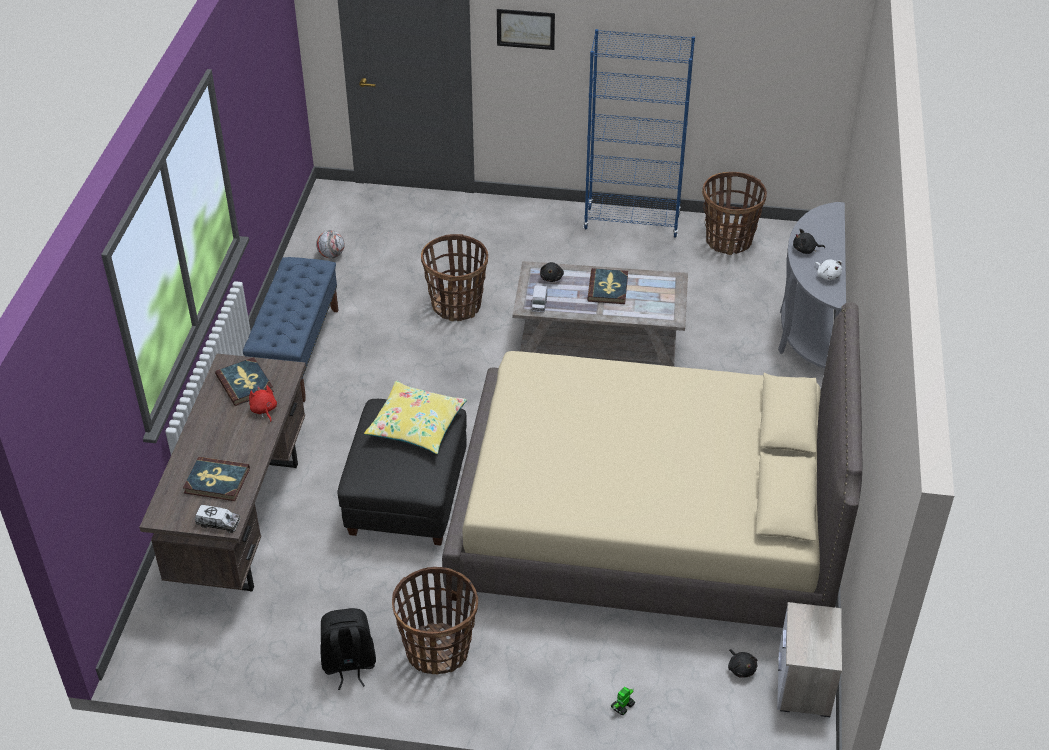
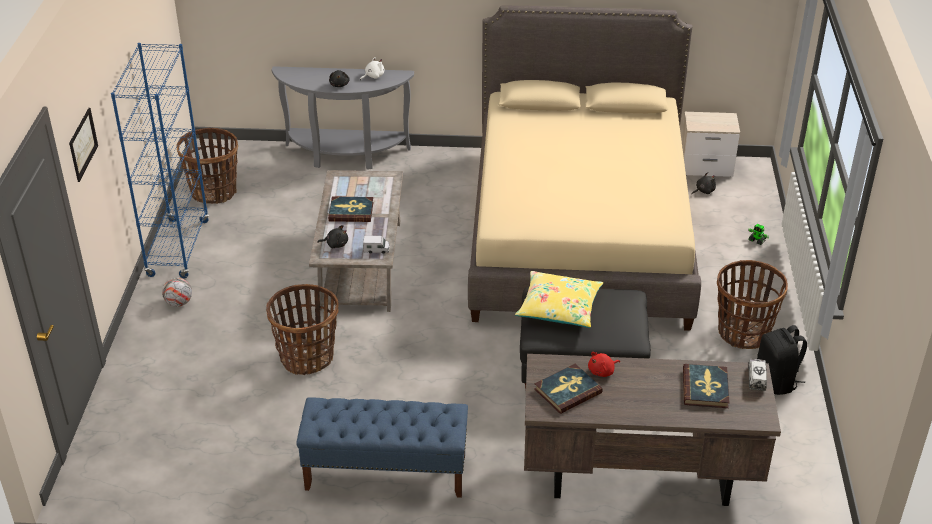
camera: 95 degrees left, 5 degrees down
(331, 255) = (211, 467): football -> football (179, 303)

